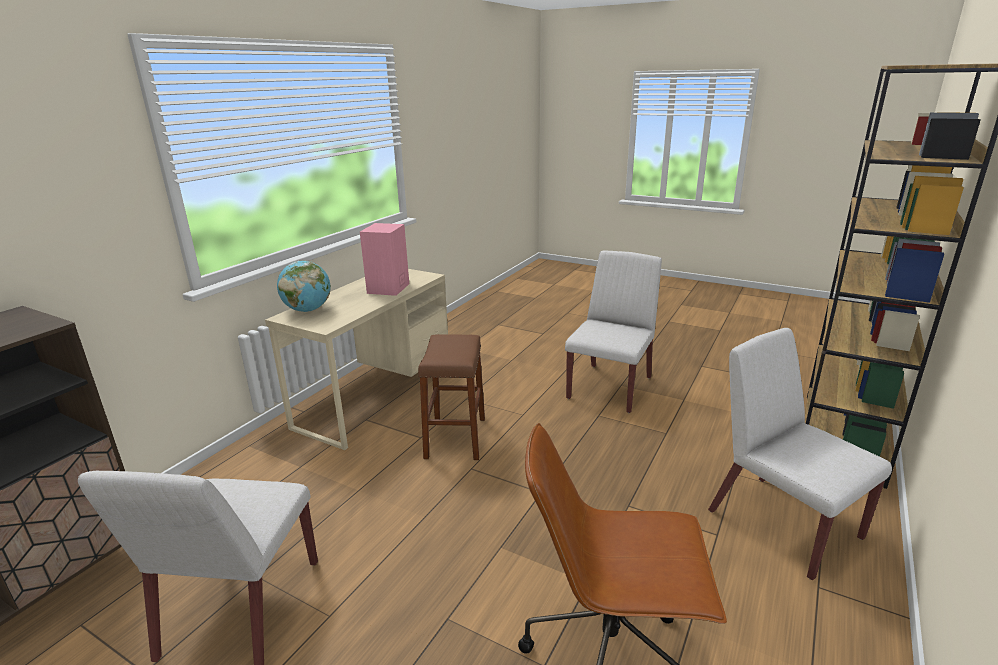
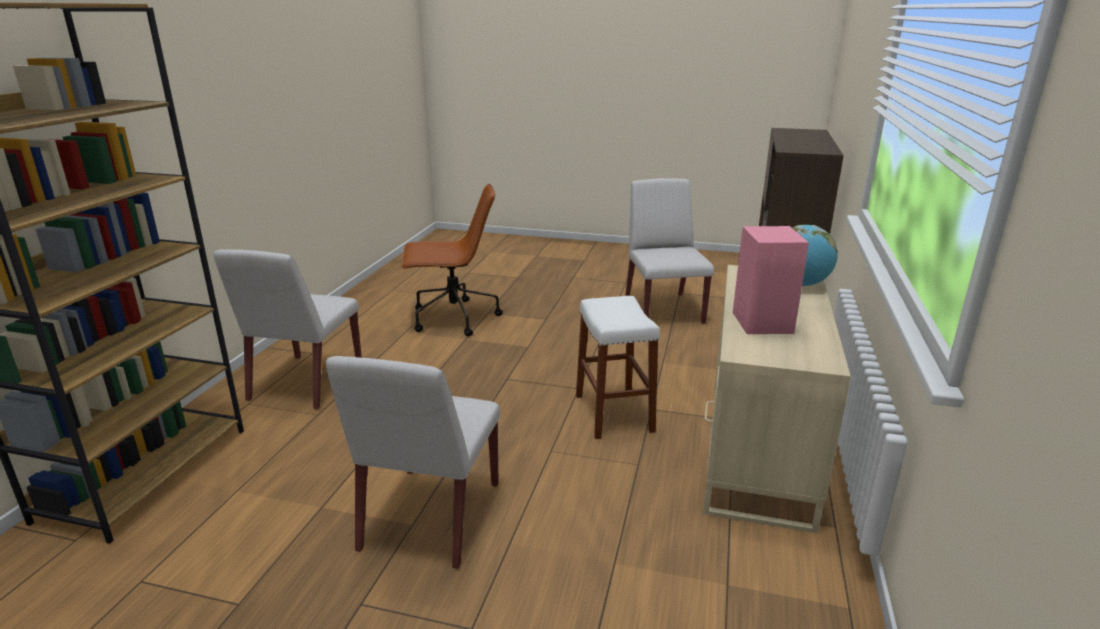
camera: 165 degrees right, 0 degrees up
(455, 438) = (613, 413): brown stool -> white stool
(781, 523) = (305, 382): white chair -> white chair turned 60 degrees clockwise

